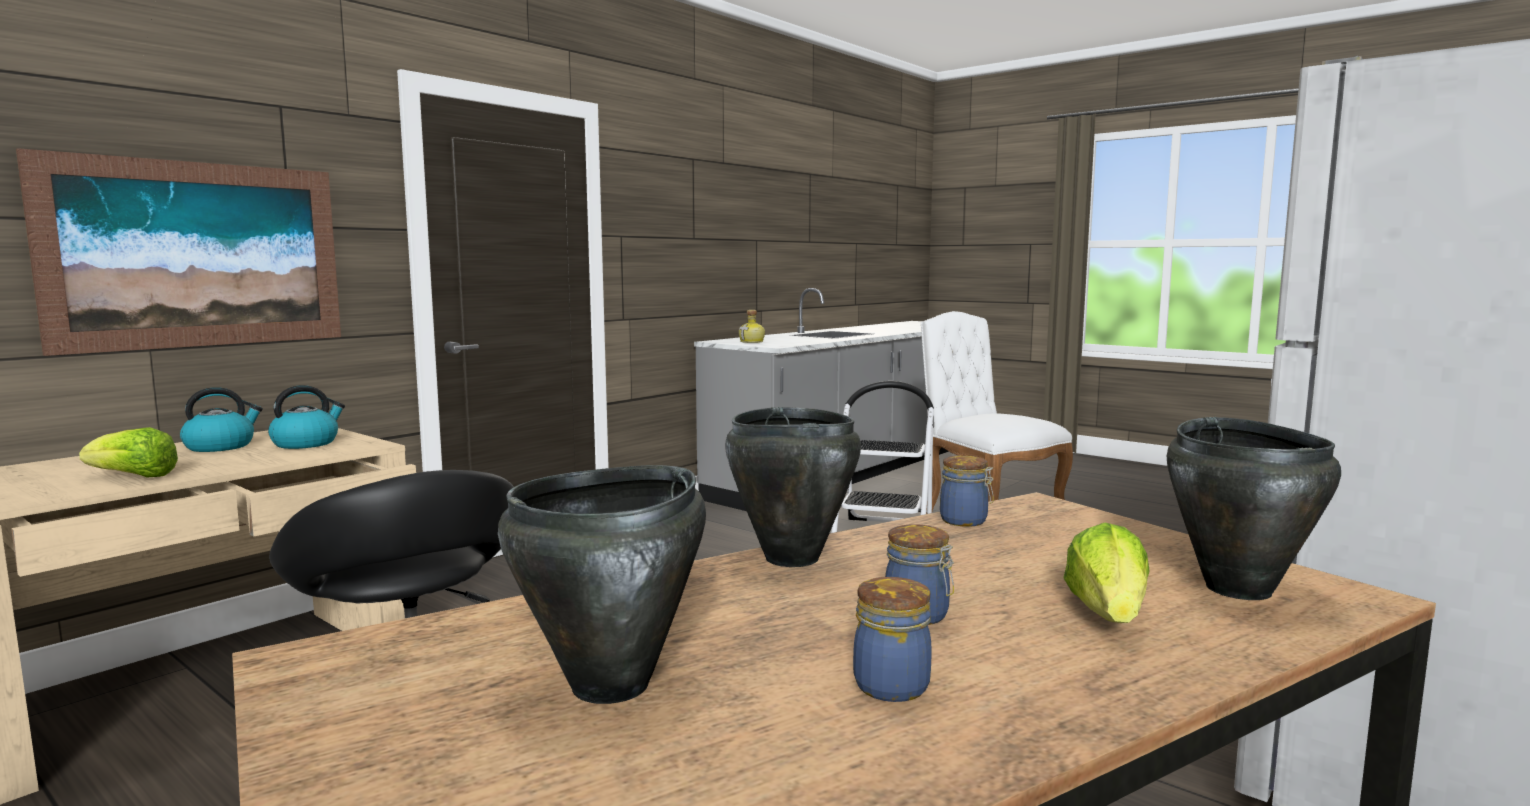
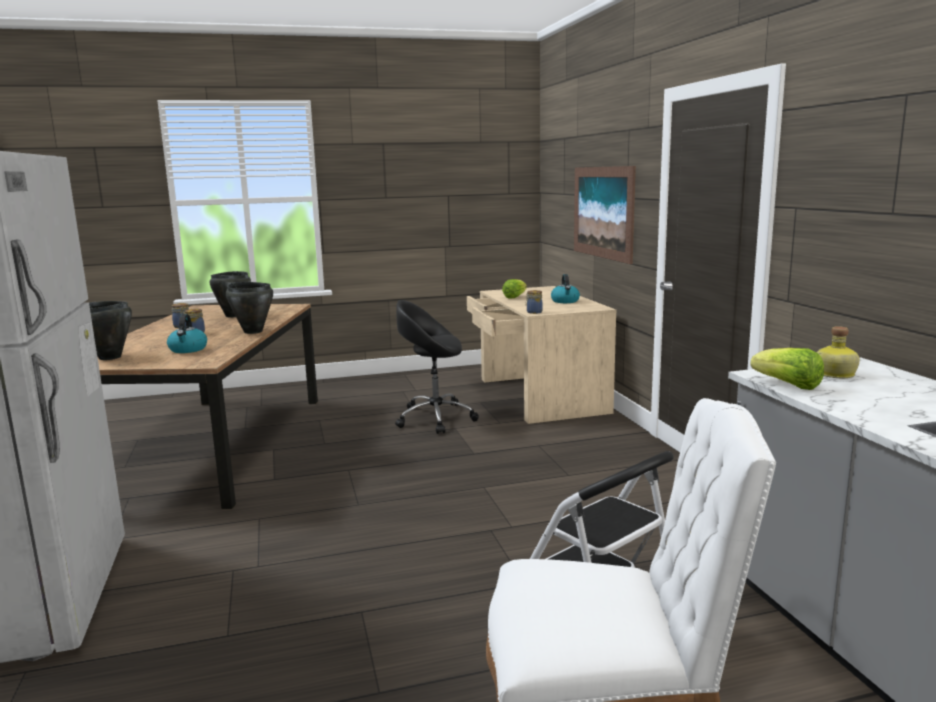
camera: 125 degrees right, 5 degrees up
(306, 443) = (554, 308): kettle -> kettle (188, 349)
(965, 521) = (223, 351): jar -> jar (533, 312)
(1108, 614) = (146, 344): lettuce -> lettuce (788, 385)

